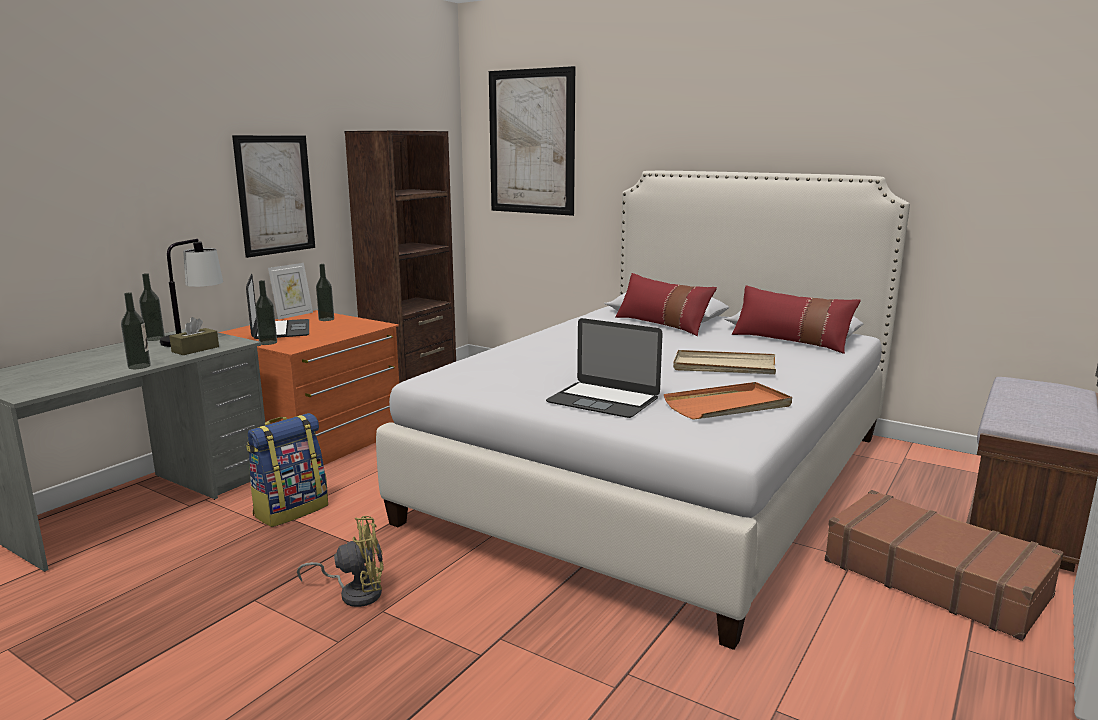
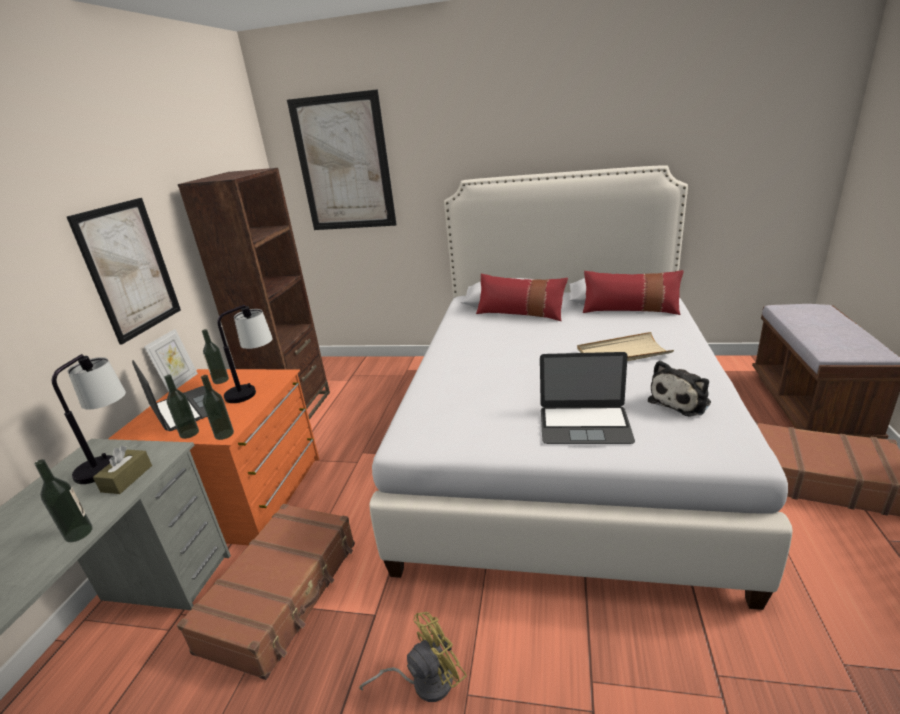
camera: 20 degrees left, 10 degrees up
(155, 338) = (59, 473): bottle -> bottle (224, 434)
(291, 510) = (282, 594): backpack -> brown suitcase
(346, 329) = (254, 389): none -> table lamp
(729, 406) = (681, 401): orange tray -> plush toy

